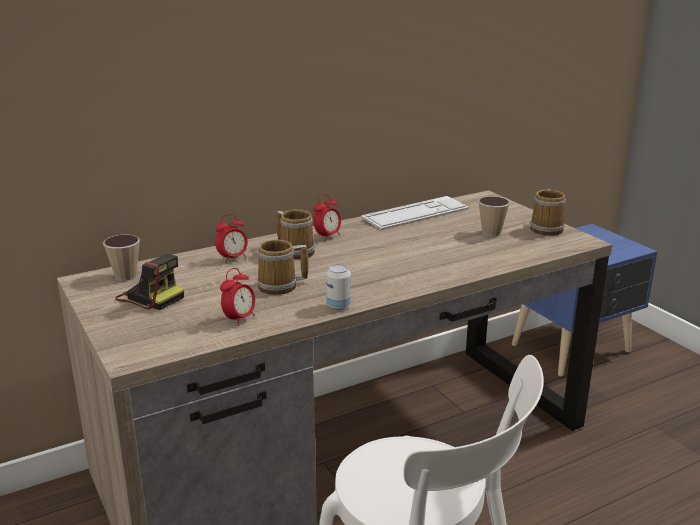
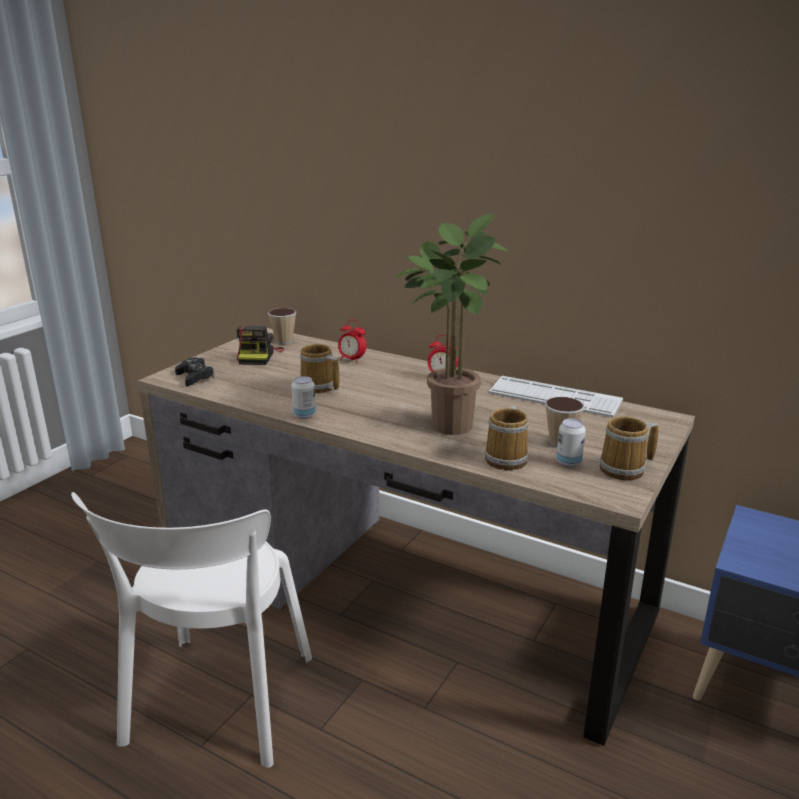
camera: 60 degrees right, 0 degrees up
(158, 341) = (195, 377): none -> black game controller
(239, 319) = (249, 390): alarm clock -> none
(296, 251) = (394, 375): mug -> mug (508, 458)
(420, 256) = (448, 422): none -> potted plant
(524, 240) = (568, 462): none -> can

